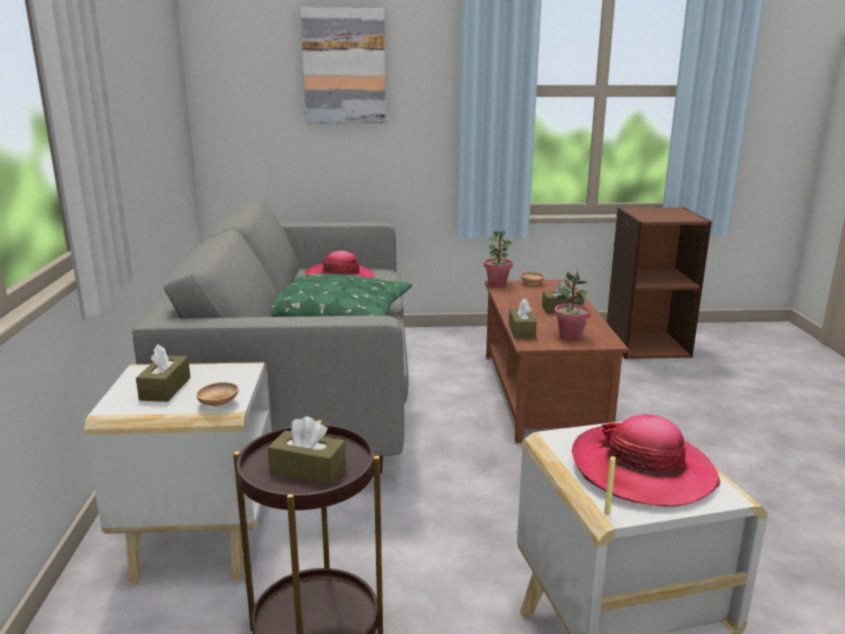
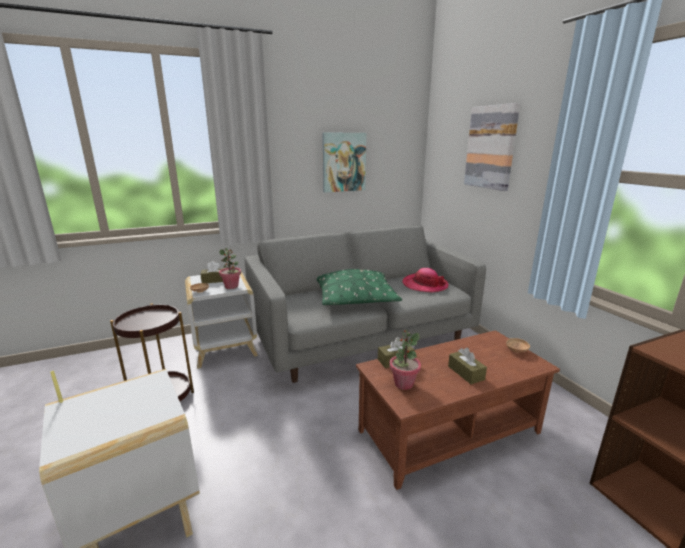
camera: 70 degrees right, 0 degrees up
(139, 102) = (343, 162): none -> picture
(308, 469) = (143, 321): brown tissue box -> none
(497, 284) = (493, 336): potted plant -> potted plant (231, 286)
(642, 469) = (106, 412): hat -> none

